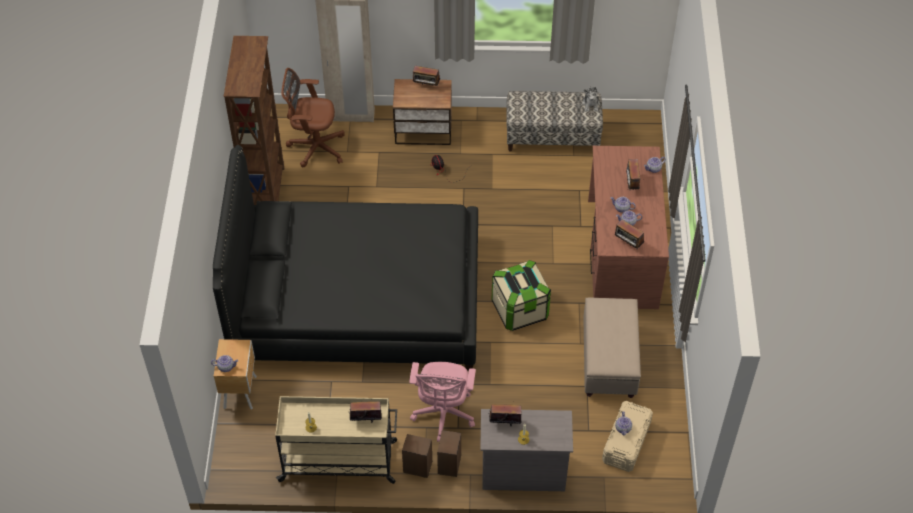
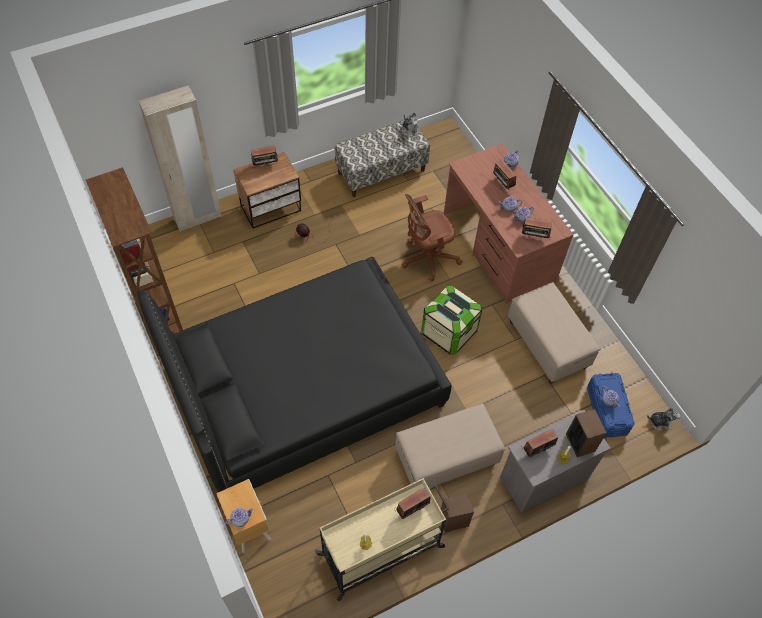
camera: 30 degrees left, 5 degrees up
(314, 147) = (181, 259): brown office chair -> brown office chair (427, 258)
(443, 415) = (445, 458): pink office chair -> beige ottoman
(449, 464) = (479, 503): speaker -> speaker (580, 442)
(626, 442) = (607, 410): beige storage box -> blue storage box
(671, 476) = (659, 422): none -> plush toy

